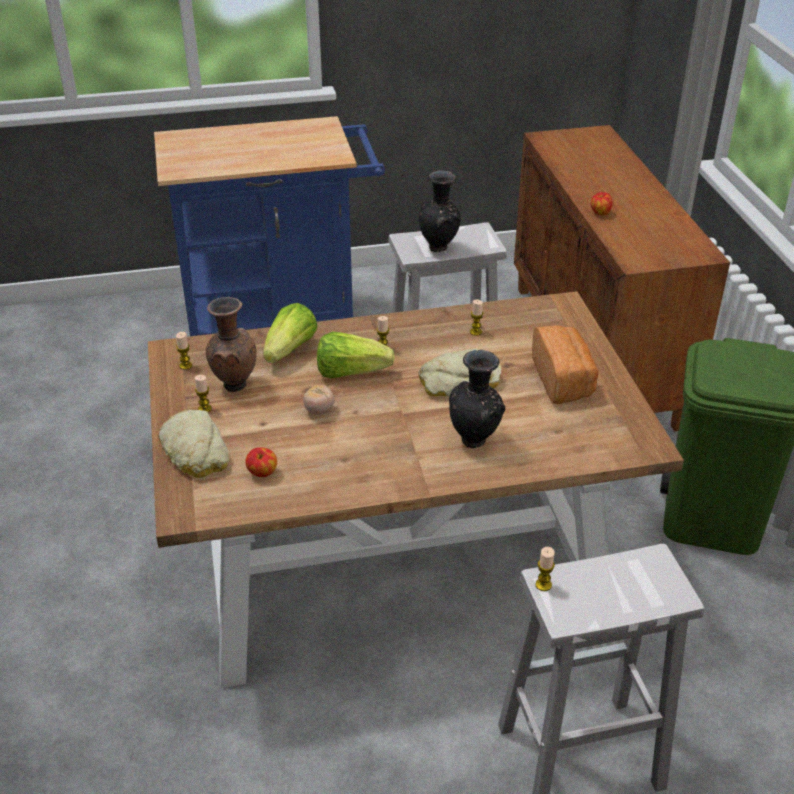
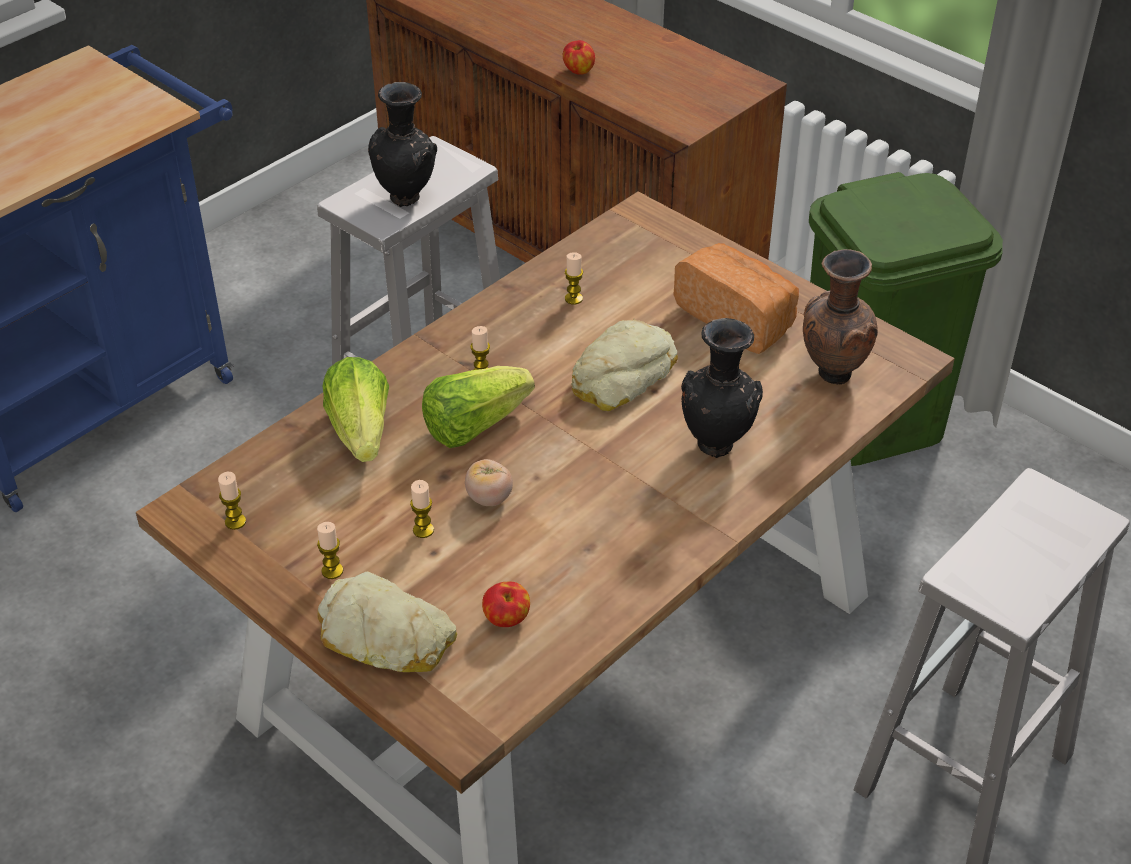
camera: 35 degrees left, 5 degrees up
(234, 384) = (335, 516): brown vase -> brown vase (831, 373)
(543, 585) = (961, 583): candle -> candle (423, 530)

